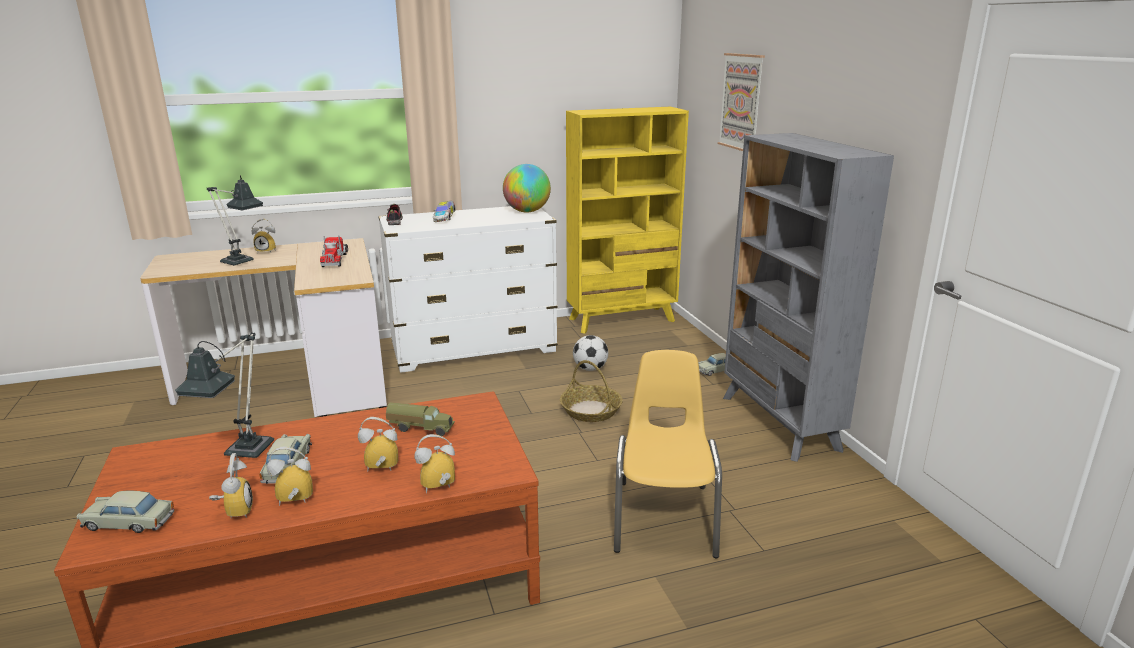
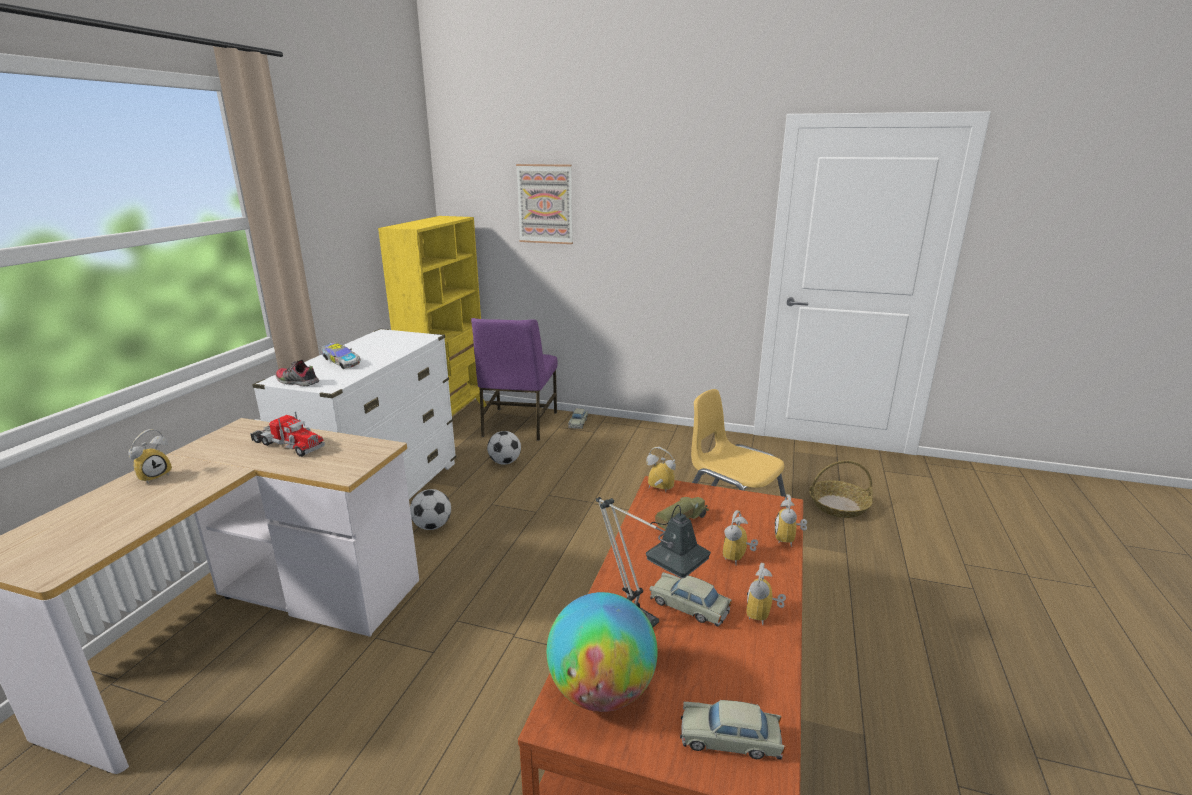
camera: 55 degrees left, 0 degrees up
(129, 522) = (730, 739): beige toy car -> beige toy car turned 60 degrees clockwise
(235, 511) = (755, 655): alarm clock -> alarm clock (658, 490)
(241, 263) = (166, 500): table lamp -> none
(460, 382) = (432, 526): none -> football
(527, 211) = (396, 336): globe -> globe (601, 691)
(590, 410) = (567, 487): basket -> basket (838, 506)
(664, 347) = (518, 424): none -> purple chair
(779, 423) = (668, 435): grey bookcase -> none

